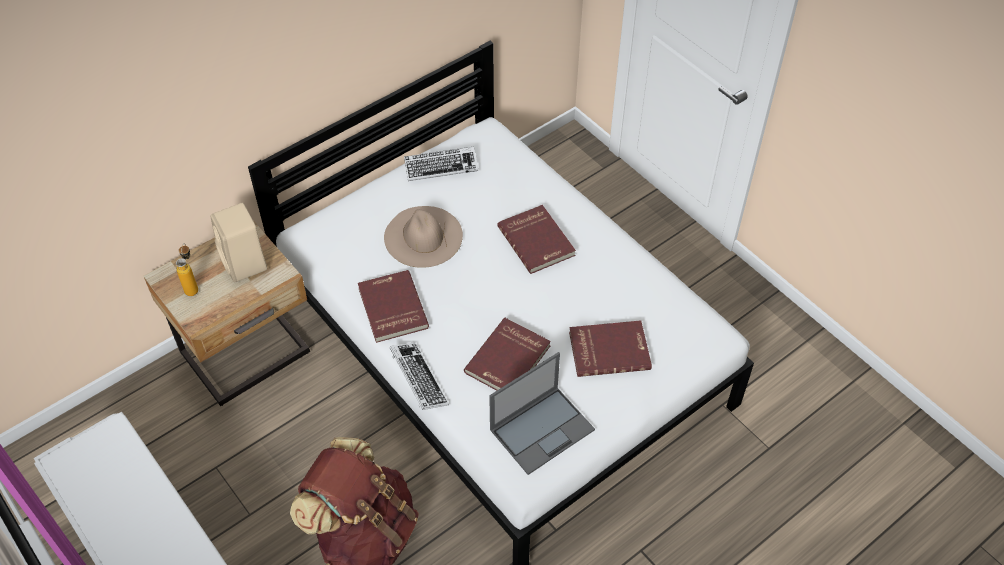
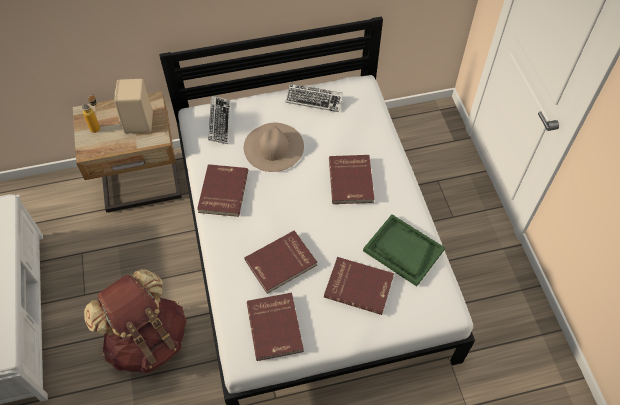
camera: 25 degrees right, 5 degrees up
(418, 379) = (211, 251): keyboard -> keyboard (219, 122)
(542, 429) = (276, 327): laptop -> red book
(635, 294) = (403, 250): none -> green tray

